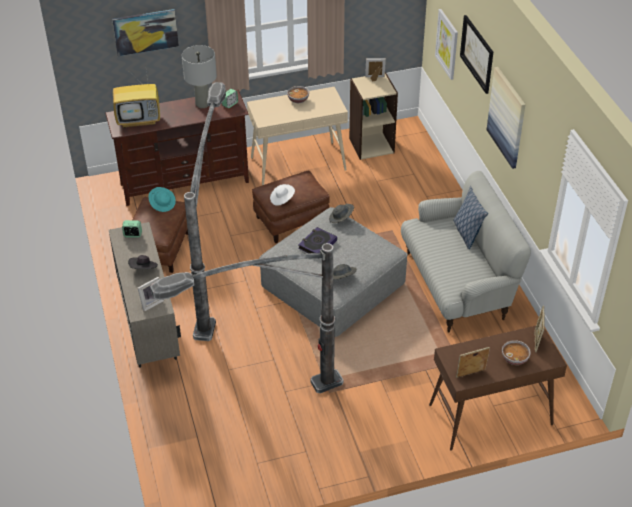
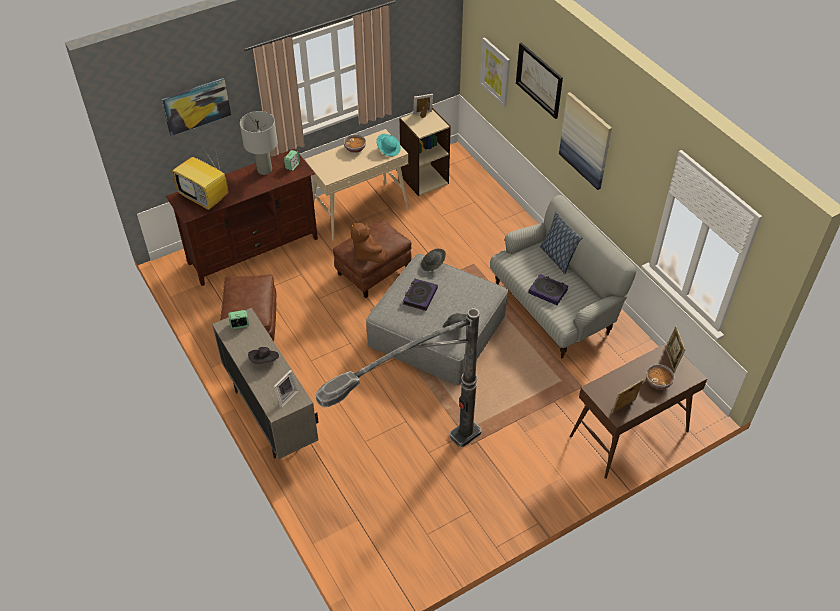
camera: 15 degrees left, 5 degrees up
(139, 120) = (205, 198): television -> television turned 60 degrees clockwise
(162, 204) = (248, 281): turquoise hat -> turquoise hat (388, 149)
(216, 281) = (321, 349): floor lamp -> none
(282, 199) = (367, 254): white hat -> brown plush toy
(446, 262) = (548, 291): none -> book

